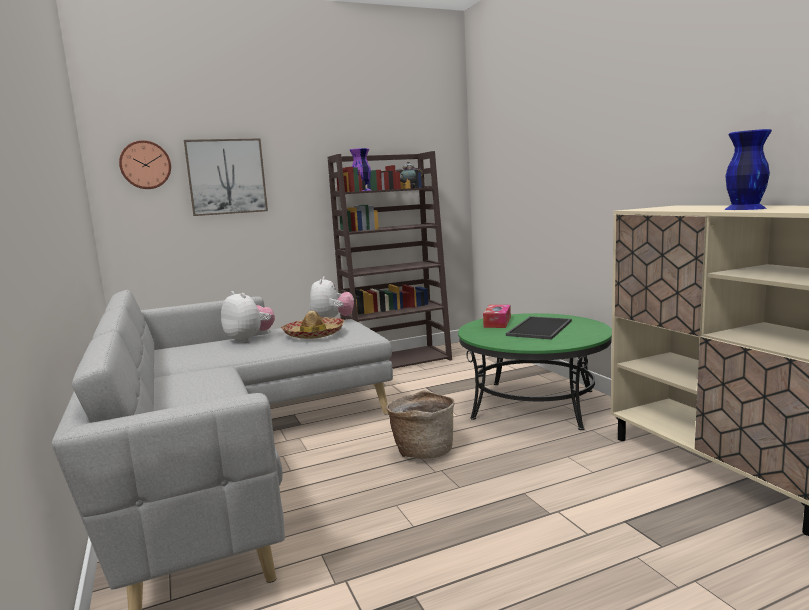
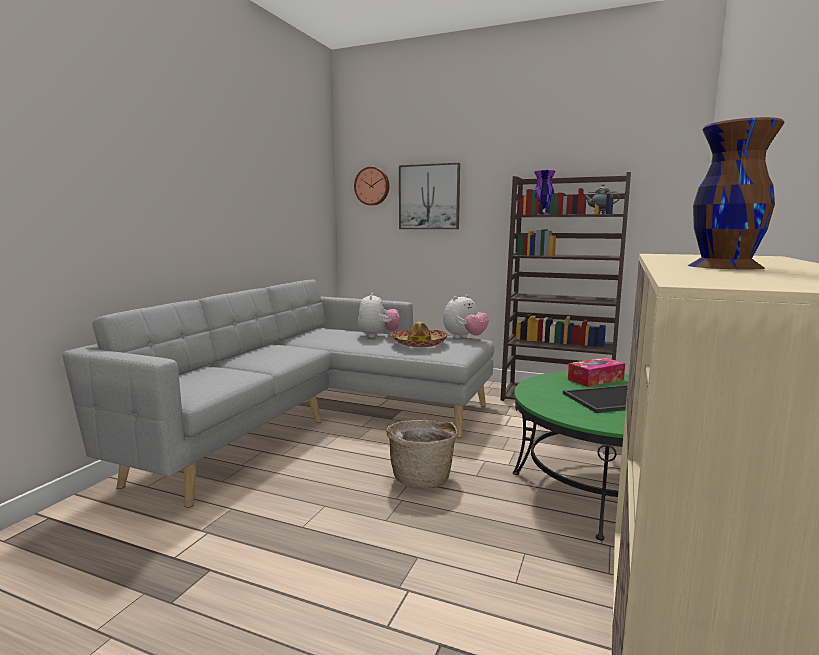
camera: 45 degrees right, 0 degrees up
(744, 208) = (724, 266): blue vase -> brown vase

